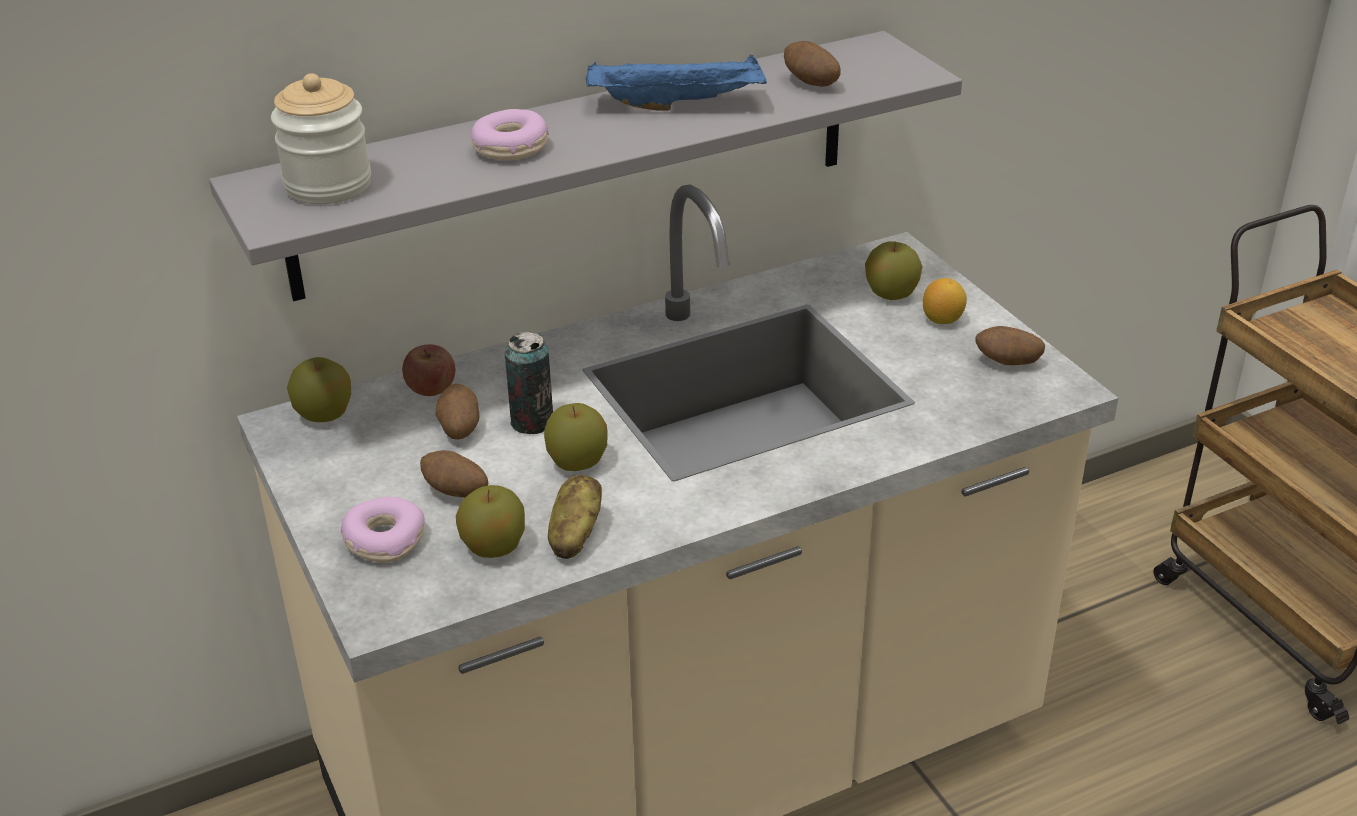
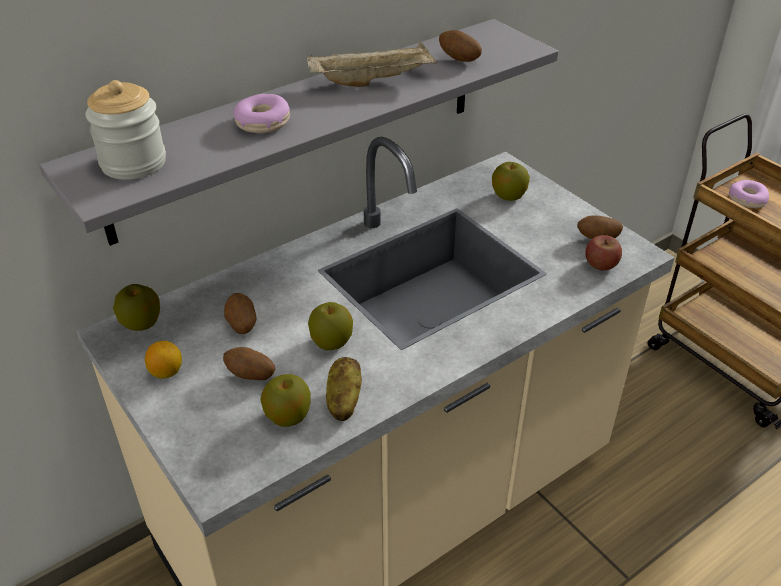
camera: 10 degrees left, 5 degrees up
(384, 540) = (206, 420): donut -> donut (746, 199)
(431, 388) = (214, 295): apple -> apple (601, 264)
(532, 422) = (292, 314): can -> none
(679, 104) = (373, 81): blue tray -> beige tray
(942, 320) = (546, 212): lemon -> lemon (166, 372)

